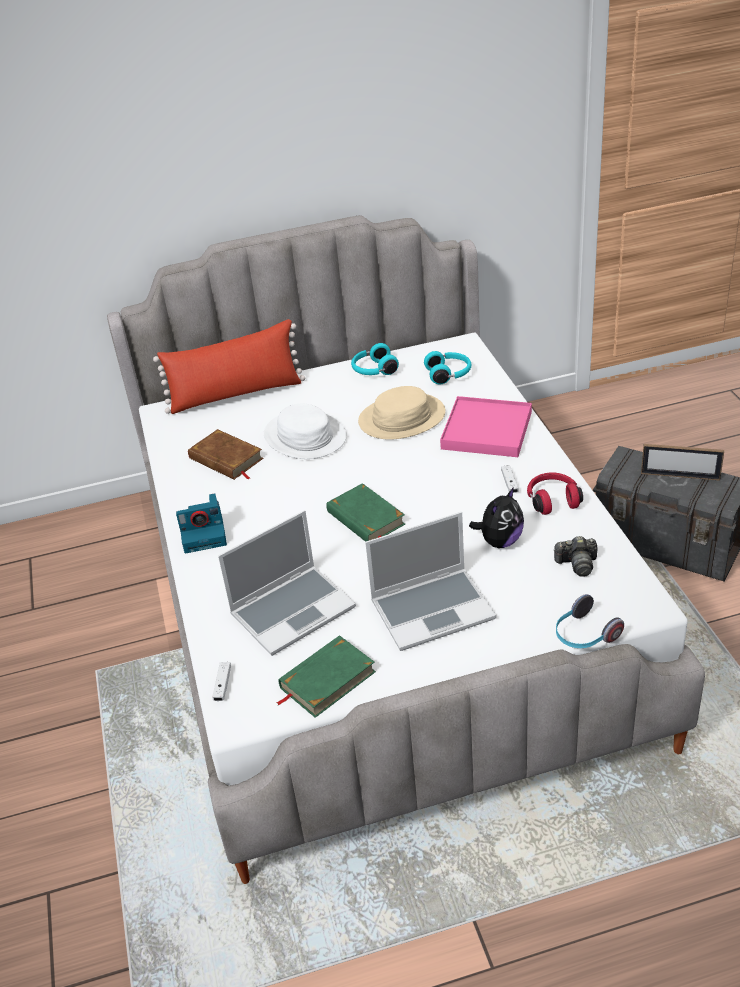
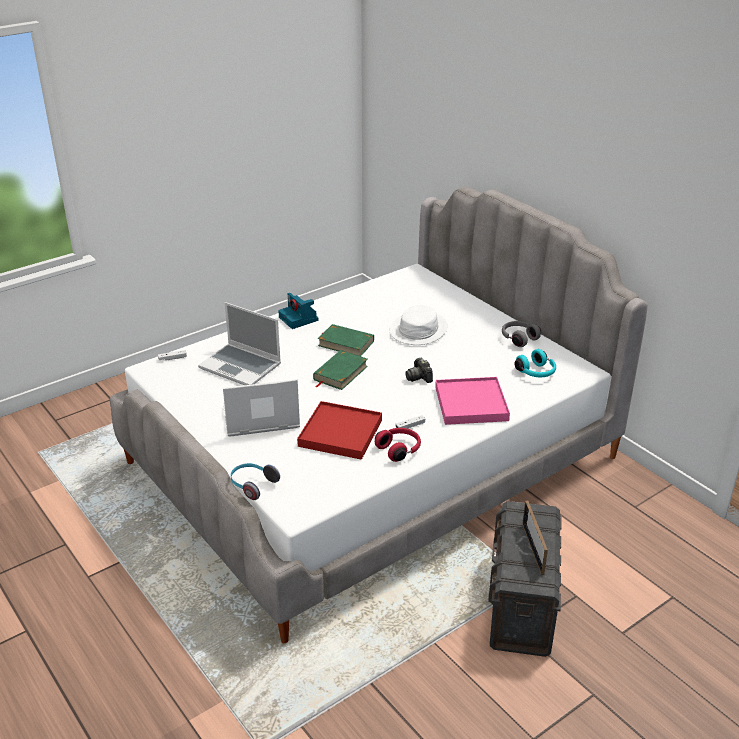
camera: 65 degrees right, 5 degrees down
(226, 459) = (377, 307): brown book -> none
(236, 394) = (451, 292): red pillow -> none
(327, 680) = (185, 392): green book -> green book (346, 343)
(374, 370) = (518, 338): turquoise headphones -> grey headphones
(402, 418) = (464, 363): beige hat -> none
(433, 609) = (260, 418): laptop -> laptop turned 120 degrees clockwise
(500, 541) = (340, 433): plush toy -> red tray
(577, 564) = (329, 472): camera -> camera (419, 377)

